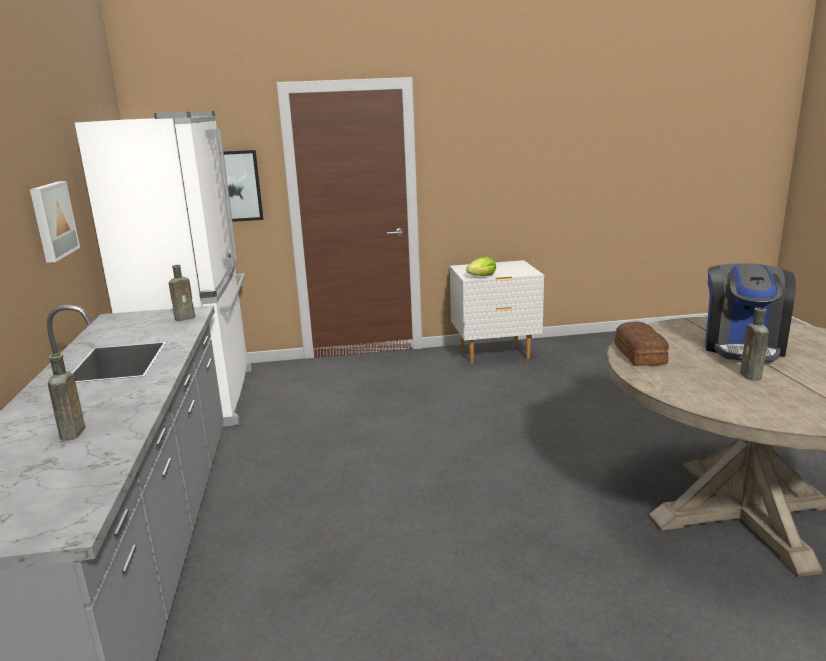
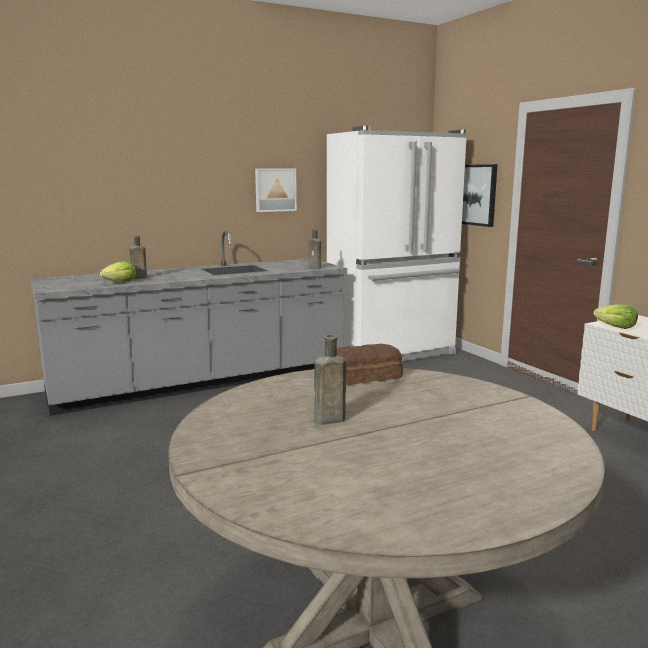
camera: 70 degrees right, 5 degrees down
(95, 450) = (120, 282): none -> lettuce
(742, 346) = (435, 421): coffee machine -> none

